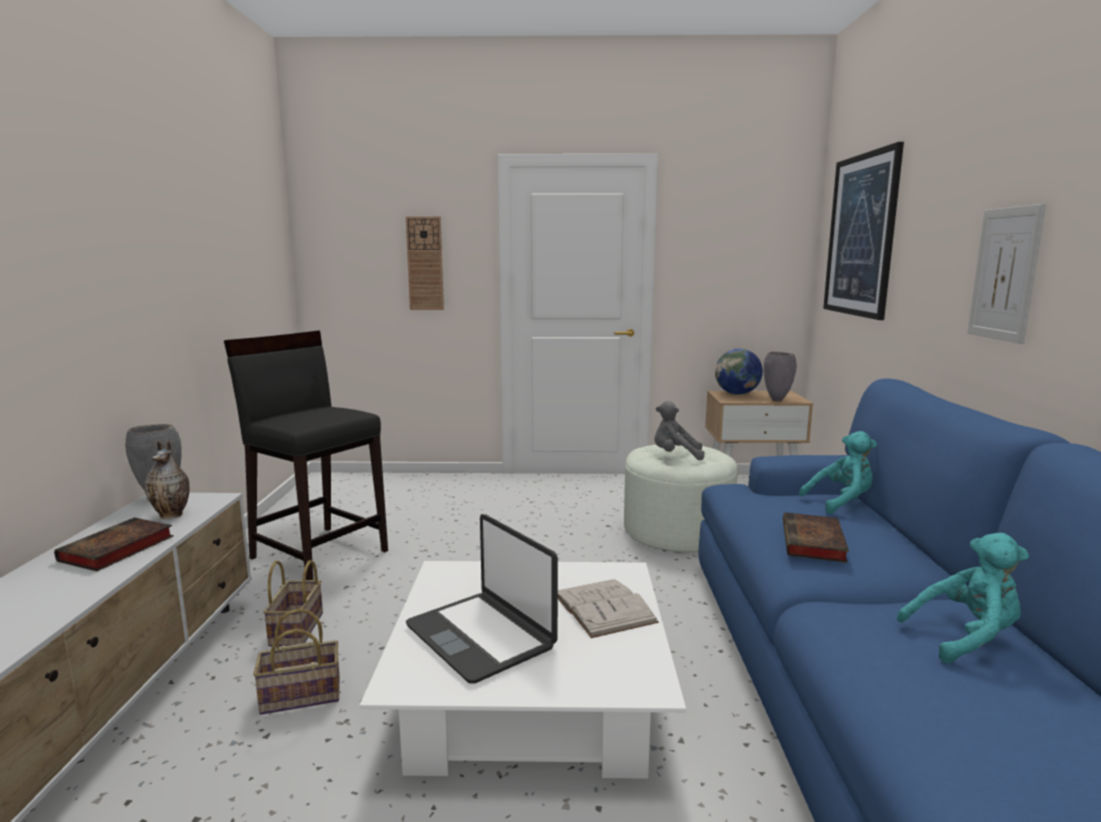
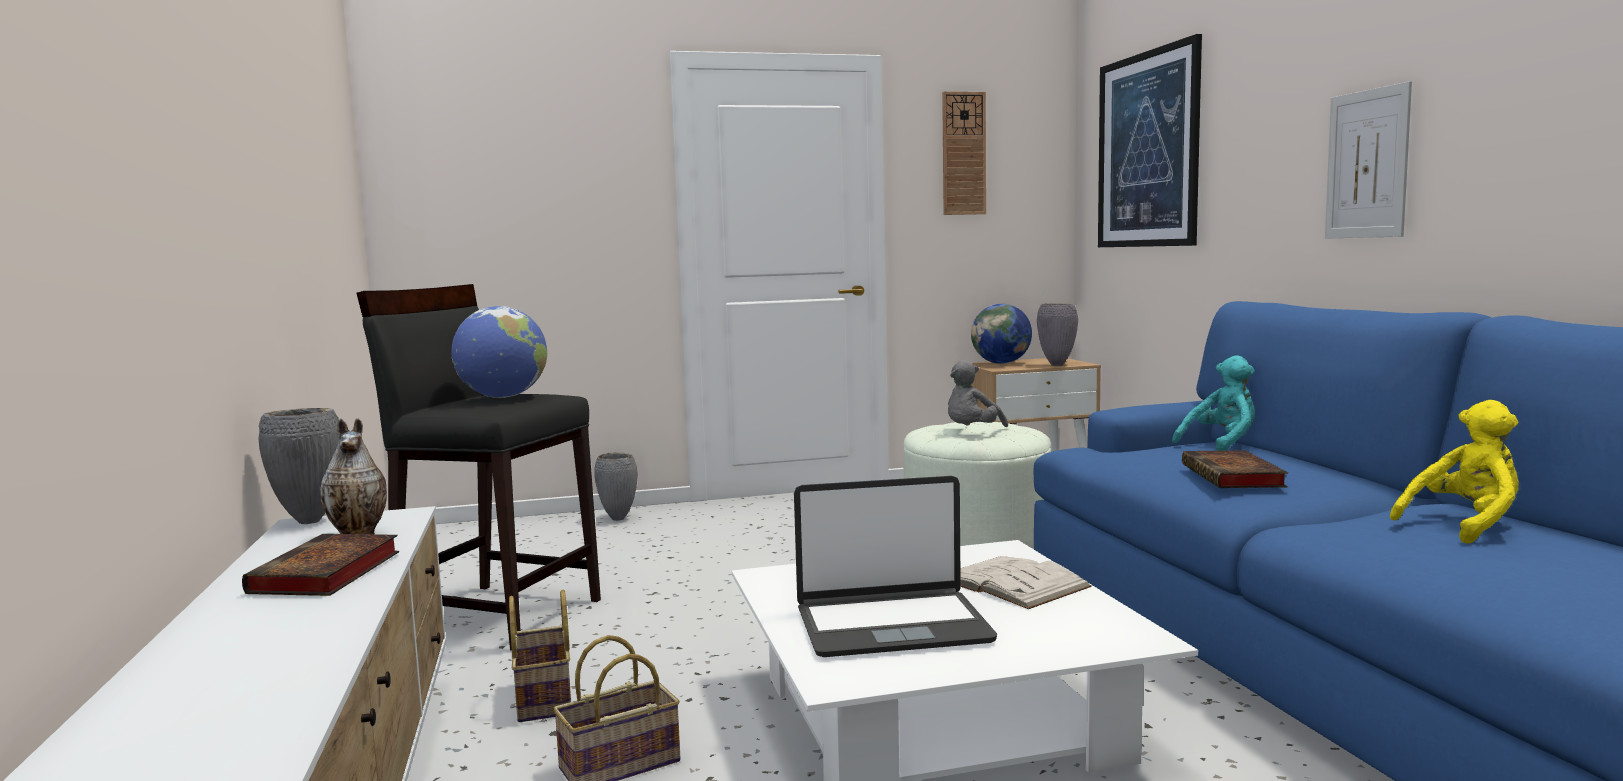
camera: 15 degrees left, 5 degrees down
(320, 413) = (503, 397): none -> globe
(425, 263) = (570, 203): wall clock -> wall clock (963, 153)
(447, 482) = (619, 519): none -> grey vase
(481, 636) = (892, 626): laptop -> laptop turned 45 degrees counterclockwise
(675, 456) = (971, 432): grey plush toy -> grey plush toy turned 45 degrees counterclockwise
(965, 639) = (1465, 526): turquoise plush toy -> yellow plush toy

